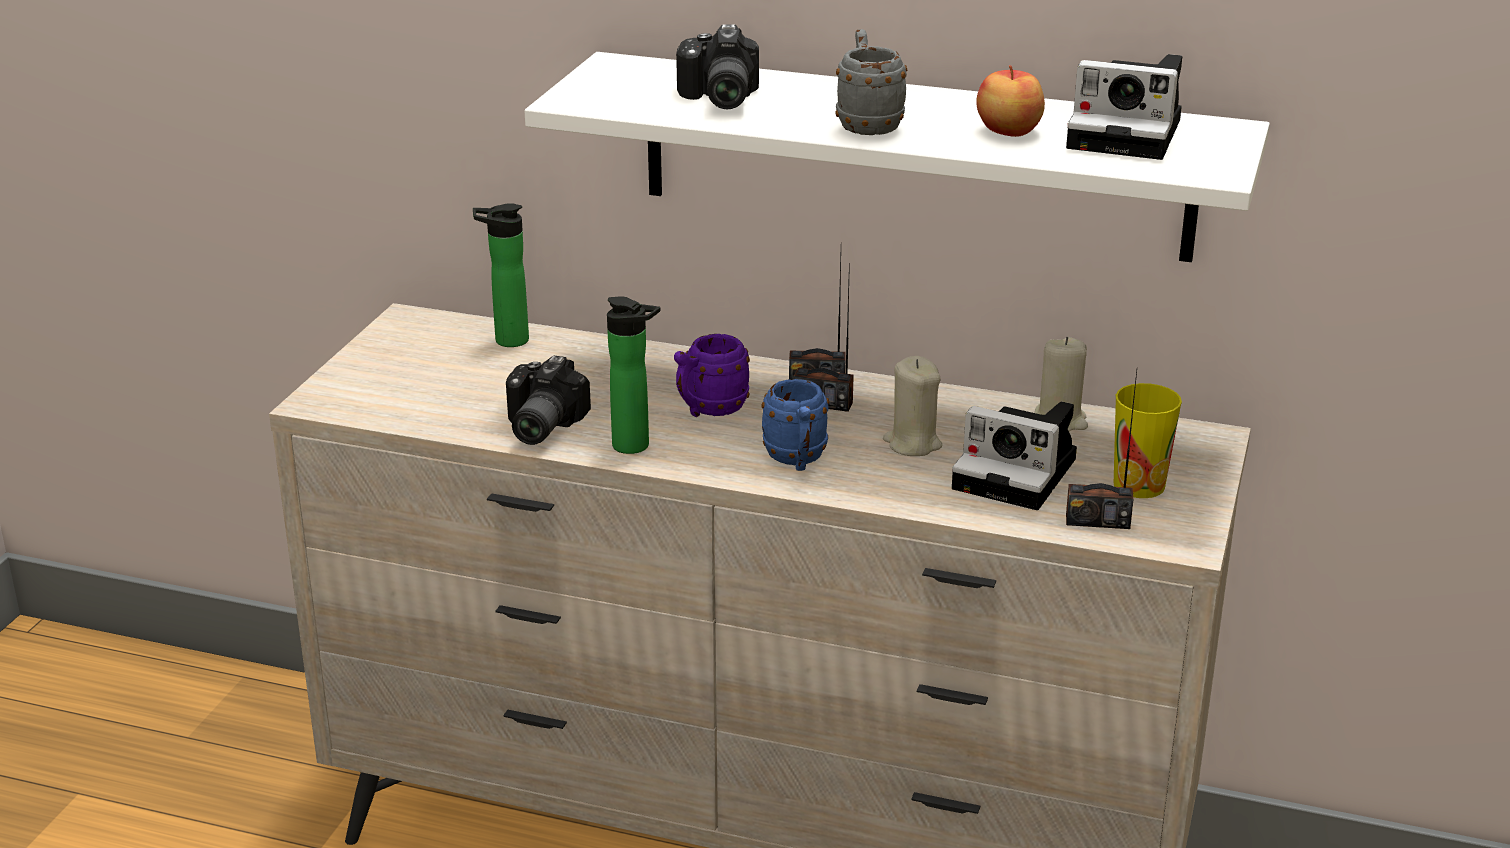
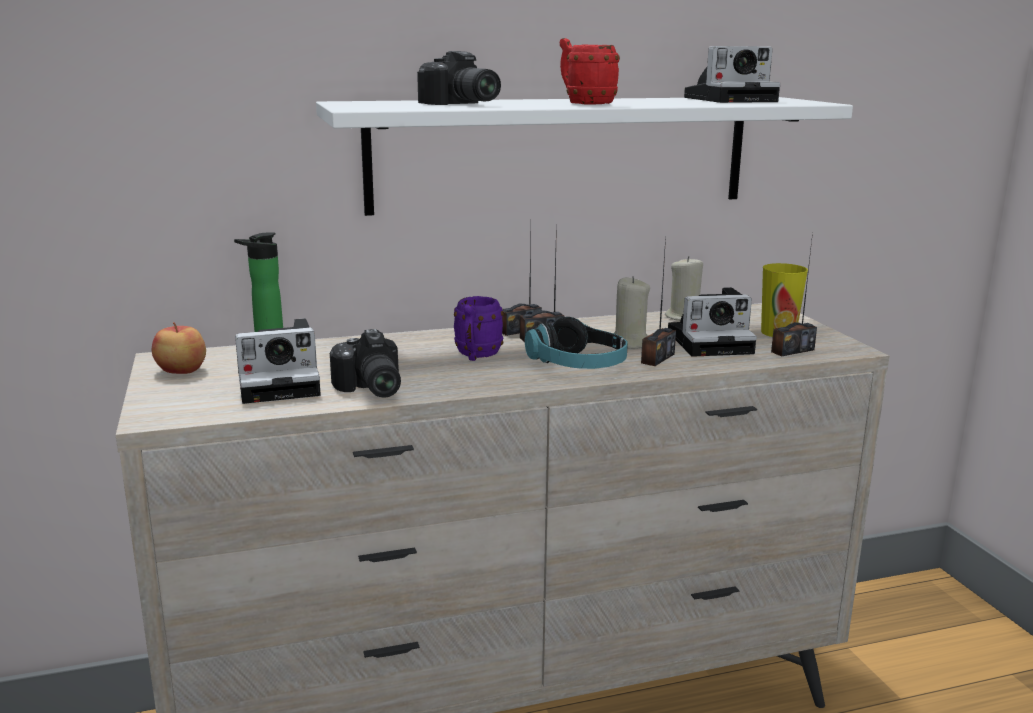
camera: 35 degrees left, 10 degrees down
(471, 390) = (282, 383): none -> camera
(636, 447) = (461, 383): bottle -> none
(797, 460) = (578, 365): blue mug -> headphones
(867, 124) = (584, 104): grey mug -> red mug
(905, 479) = (657, 358): none -> radio
(1008, 131) = (670, 101): apple -> apple (181, 371)

